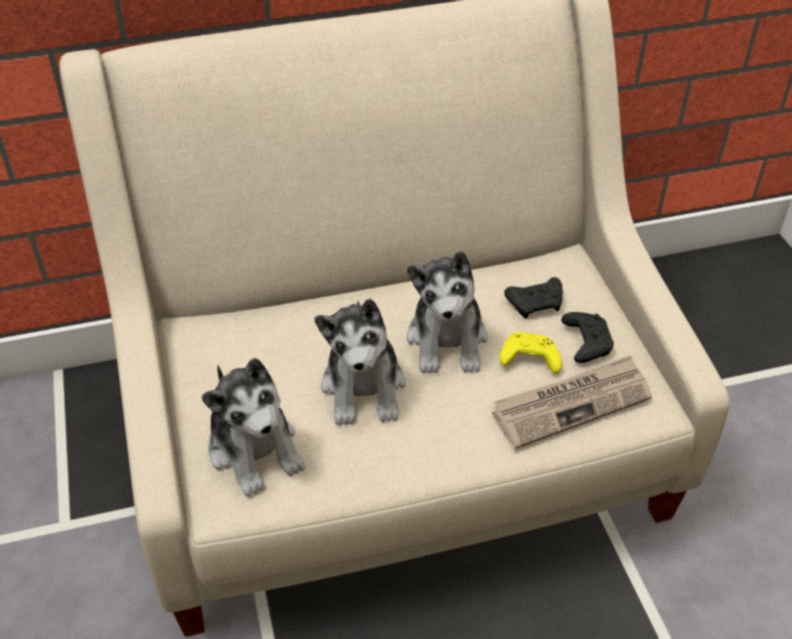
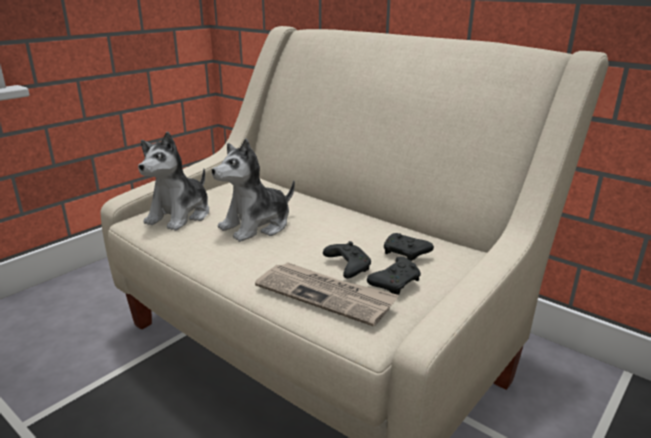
camera: 55 degrees right, 20 degrees down
(447, 340) = (328, 236): plush toy -> none
(528, 360) = (347, 266): yellow game controller -> black game controller

